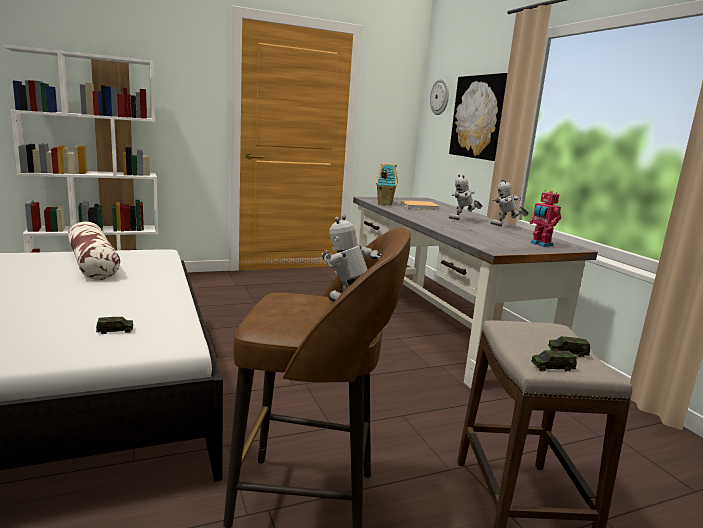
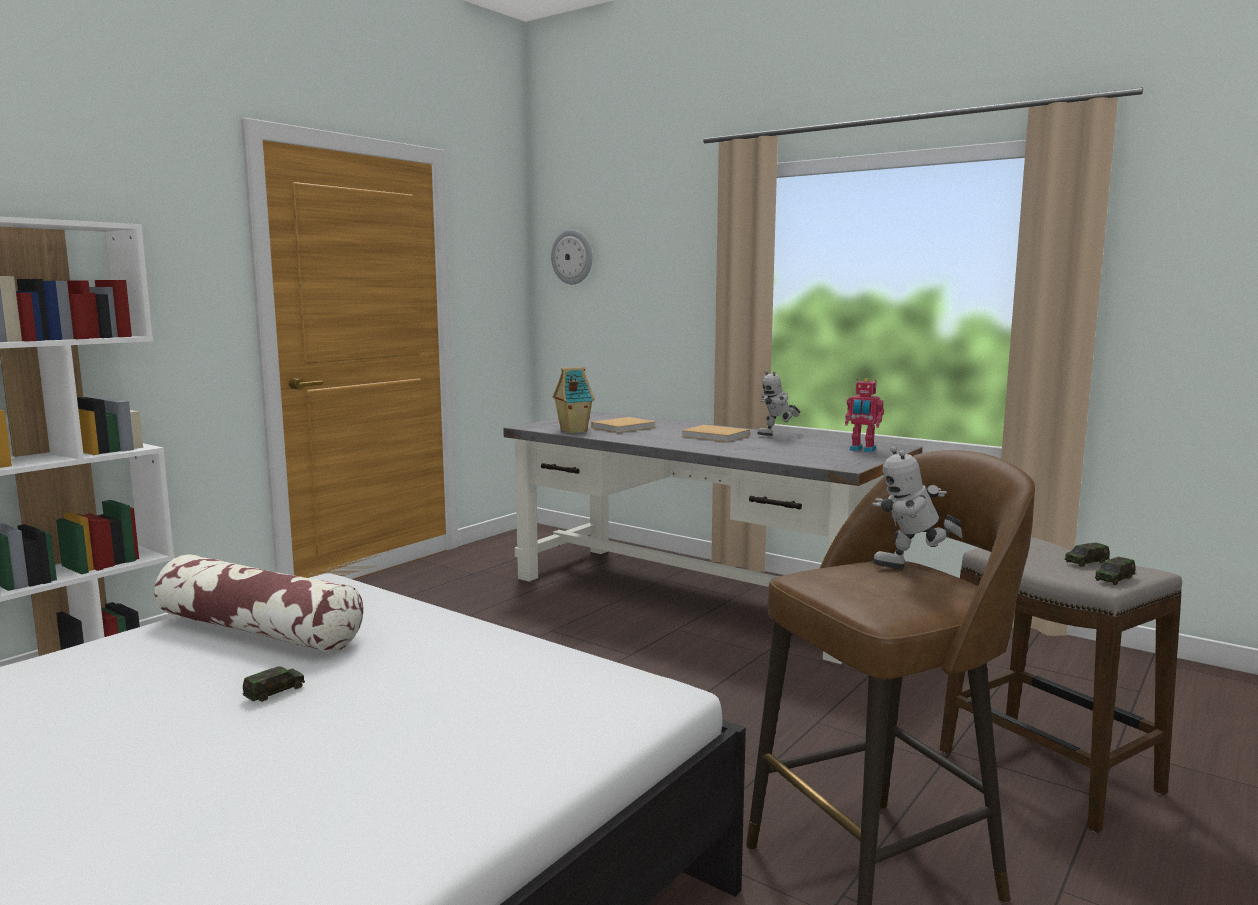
camera: 30 degrees left, 5 degrees down
(115, 330) = (554, 709): toy car -> toy car (274, 692)
(463, 220) = (717, 436): toy robot -> beige book
(479, 117) = (661, 285): picture -> none

